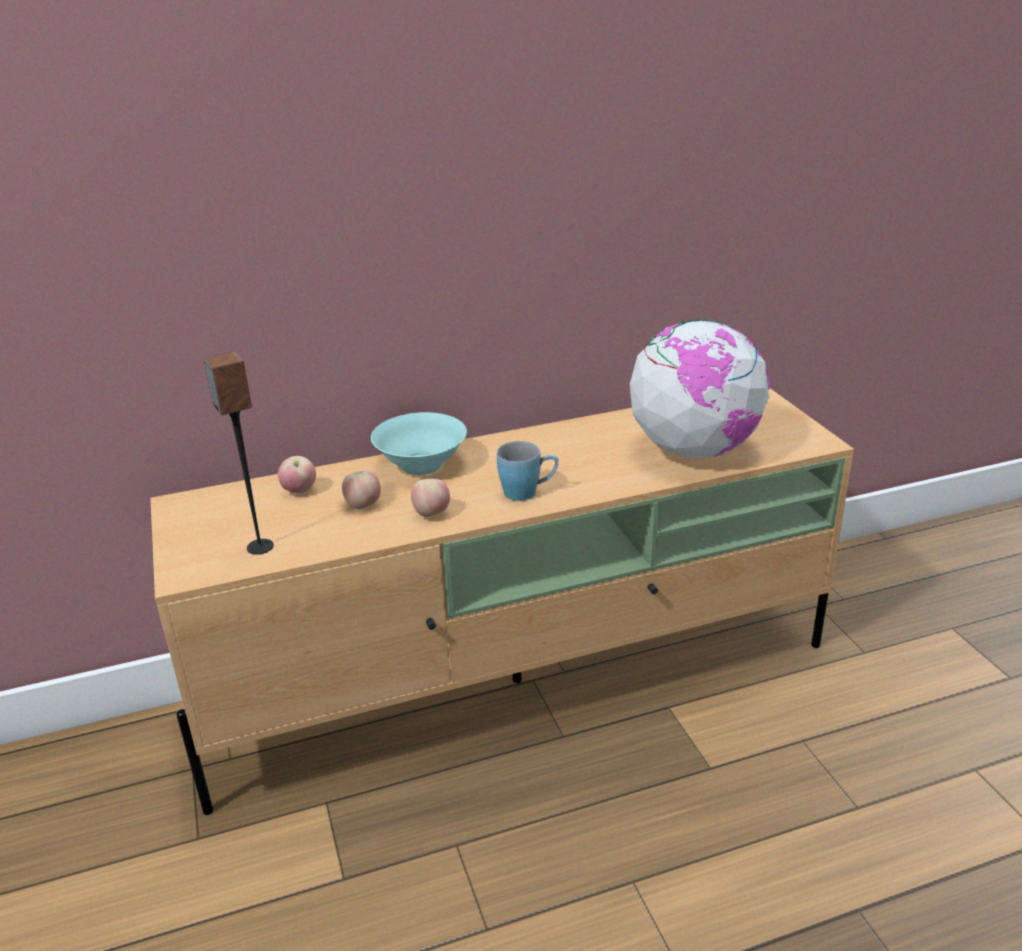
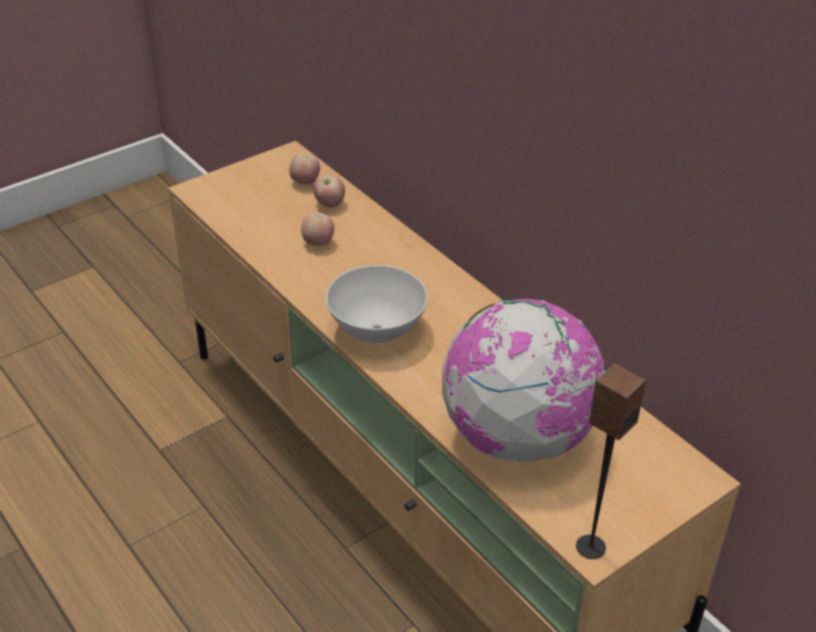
camera: 70 degrees right, 10 degrees up
(259, 547) = (241, 211): speaker -> speaker (590, 546)
(421, 465) = (400, 257): turquoise bowl -> none
(431, 514) = (318, 283): apple -> apple (305, 183)
(528, 492) = (377, 332): blue mug -> white bowl

